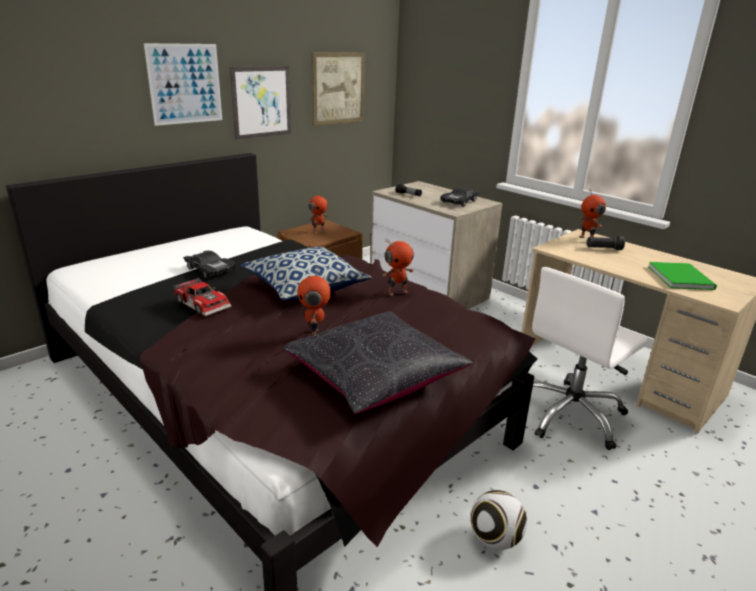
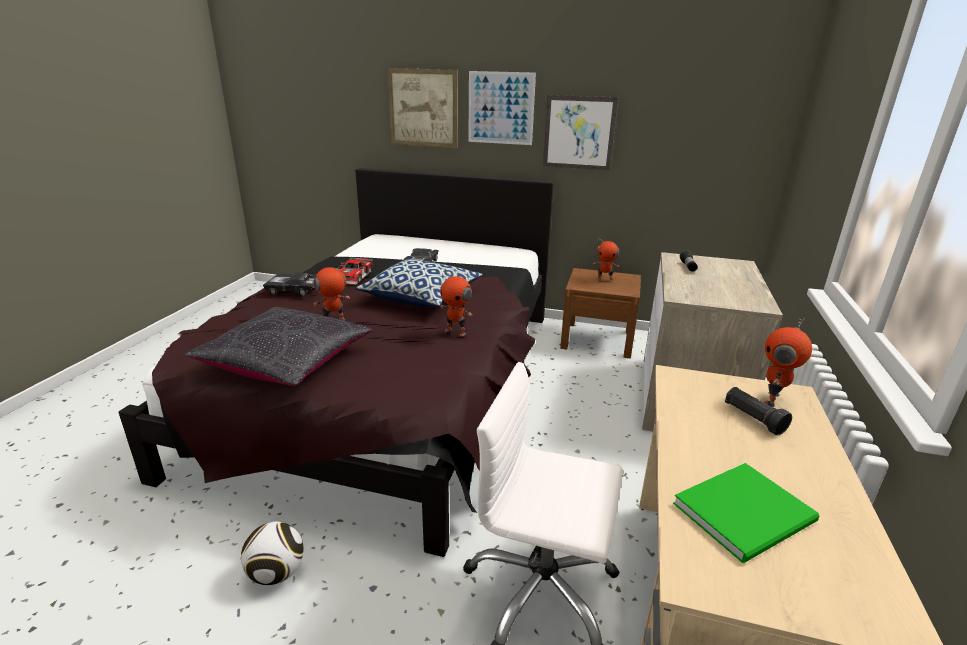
camera: 60 degrees right, 0 degrees up
(338, 88) = (689, 128): picture -> picture (423, 108)
(459, 202) = (724, 292): black toy car -> black toy car (294, 290)

